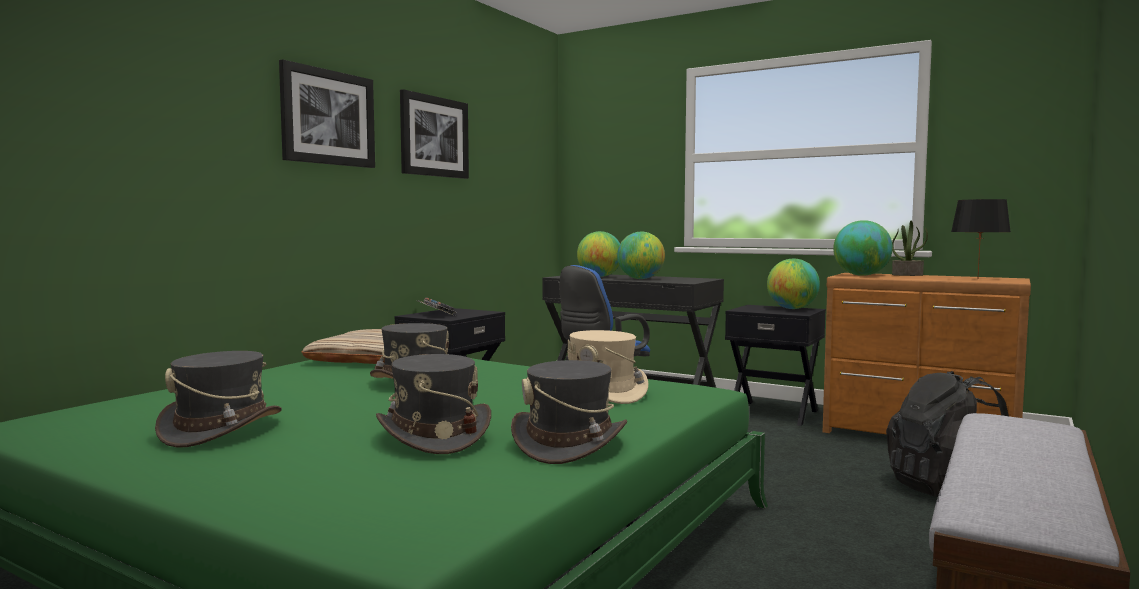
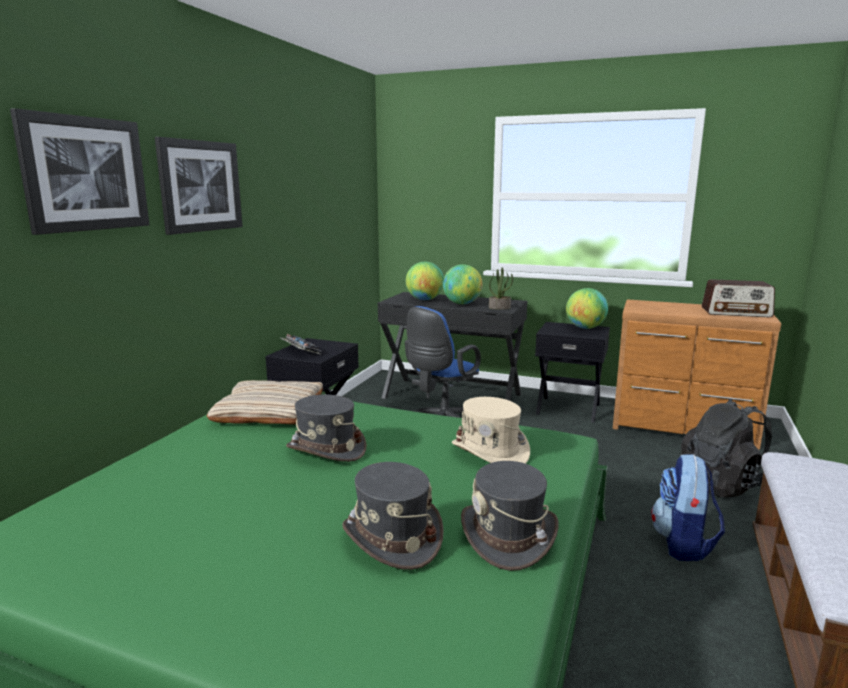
camera: 10 degrees left, 10 degrees up
(221, 429) = (193, 546): grey hat -> none
(434, 136) = (285, 188): picture -> picture (85, 174)
(860, 534) = (683, 544): none -> backpack
(861, 275) = (645, 306): globe -> none
(907, 275) = (678, 304): potted plant -> potted plant (499, 308)
(978, 279) = (736, 312): black table lamp -> radio

